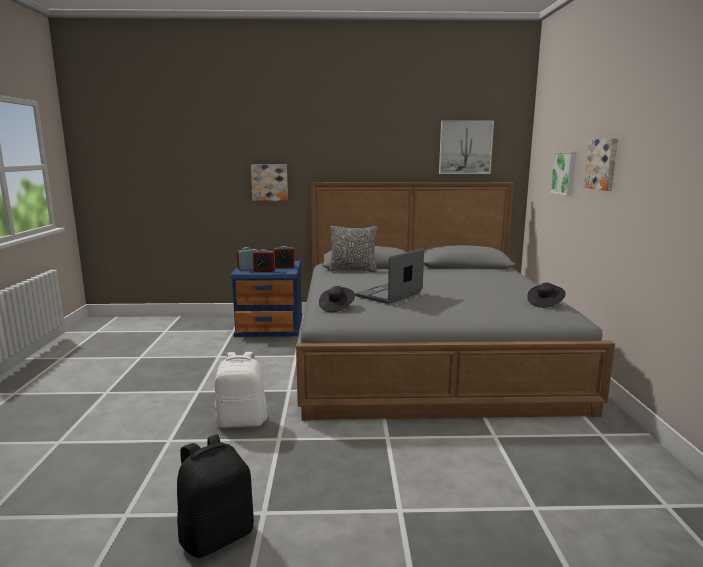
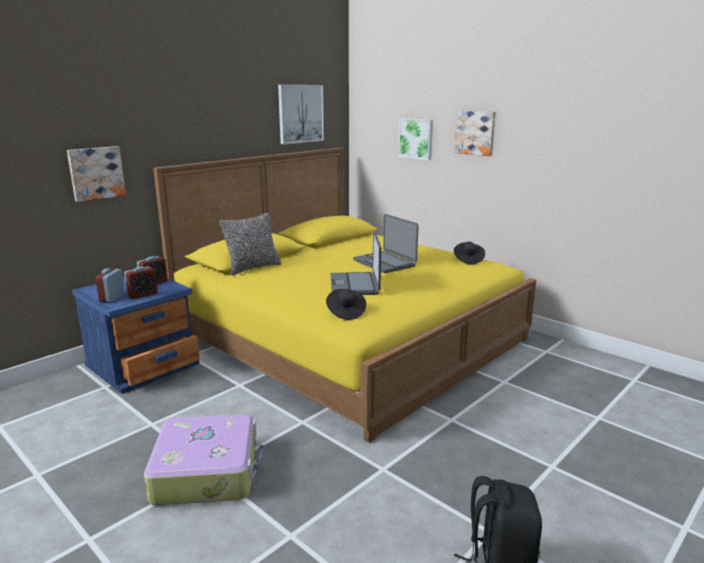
camera: 45 degrees left, 5 degrees up
(197, 390) = (207, 471): none -> suitcase
(242, 421) = (321, 474): white backpack -> none
(425, 354) = (349, 336): grey bed -> yellow bed
(456, 288) = (384, 263): none -> laptop

